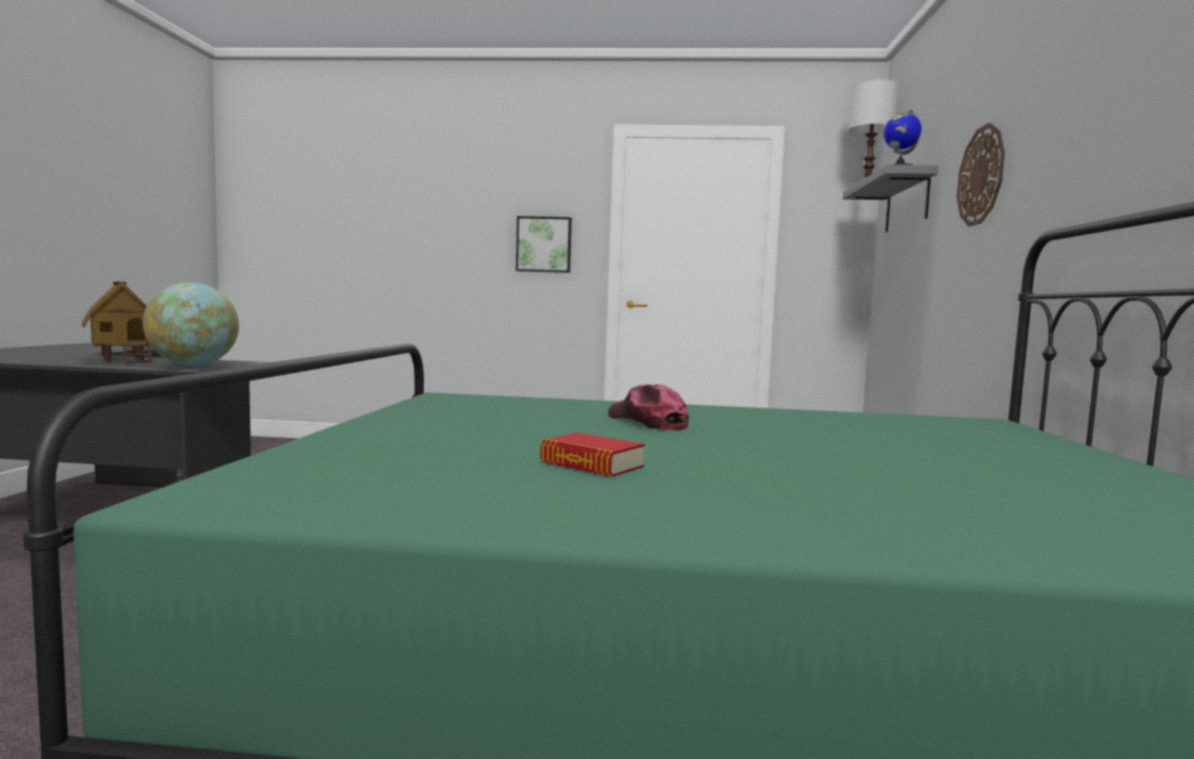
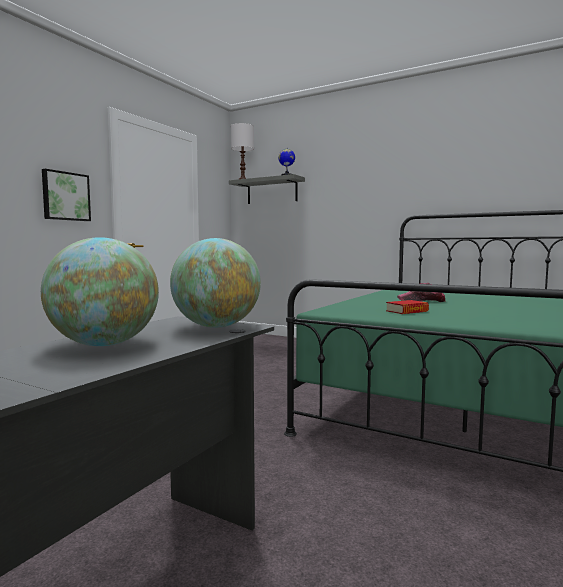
camera: 65 degrees left, 0 degrees up
(123, 360) = (104, 344): toy house -> globe
(592, 464) = (528, 310): book -> book (407, 311)
(981, 175) = (347, 187): wall clock -> none

